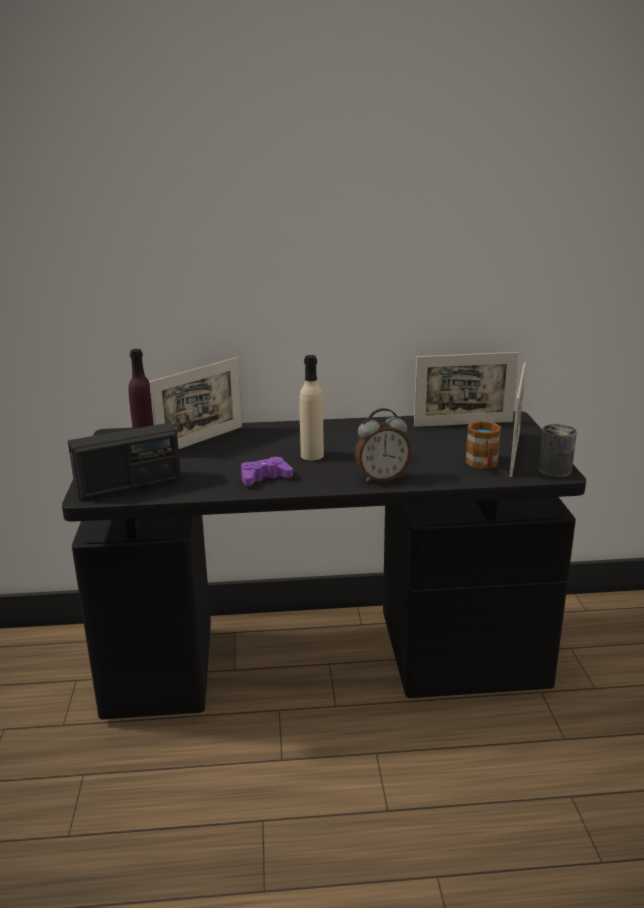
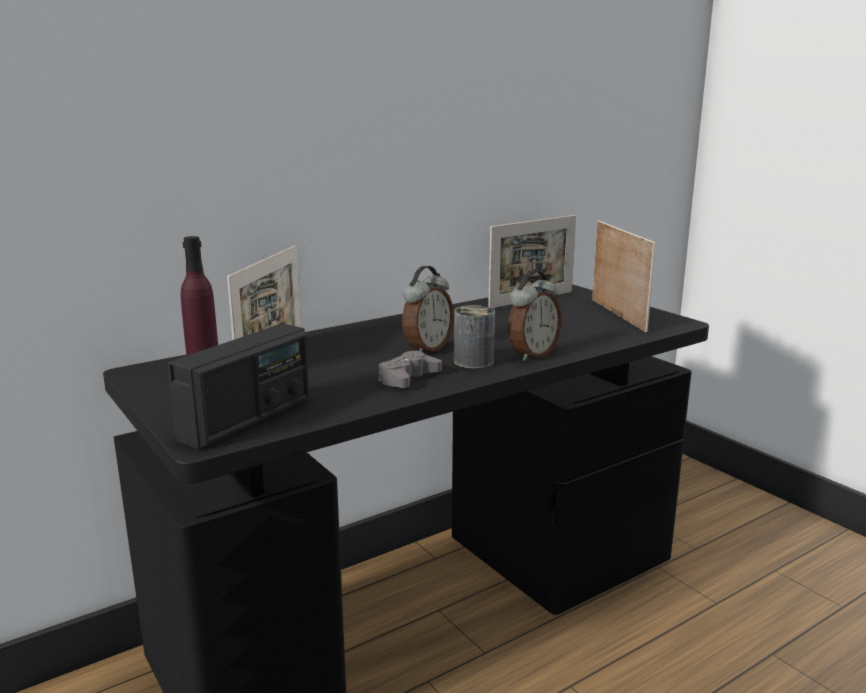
camera: 30 degrees left, 5 degrees down
(264, 478) = (408, 378): purple game controller -> grey game controller
(312, 455) = (426, 349): beige bottle -> alarm clock
(483, 465) = (606, 327): mug -> none
(555, 470) = (671, 320): can -> can (473, 361)

